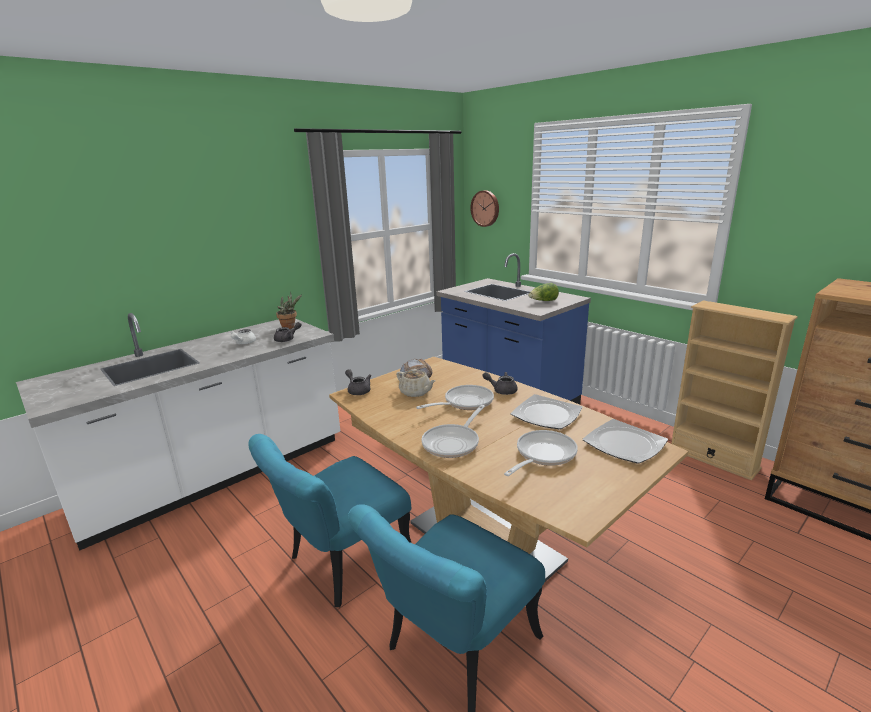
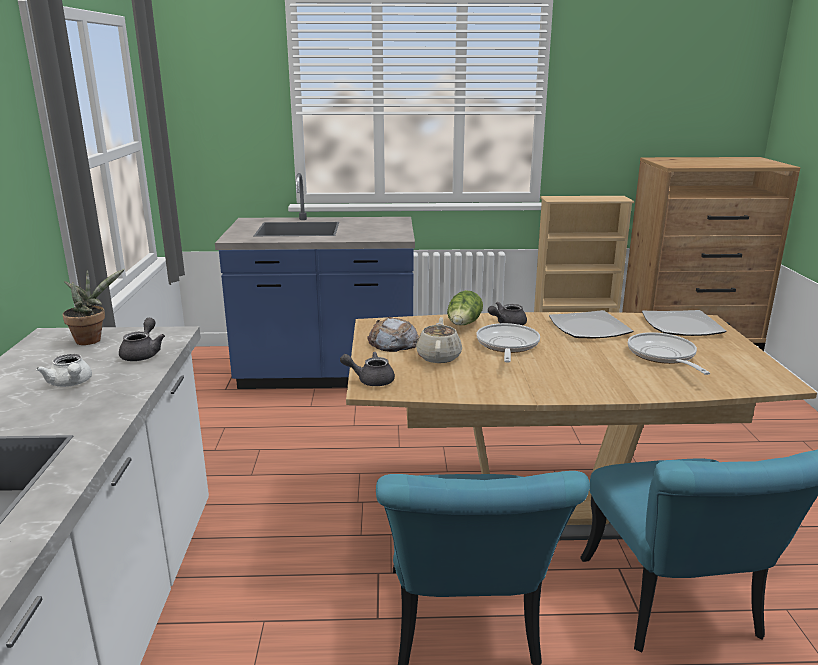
camera: 50 degrees left, 0 degrees up
(415, 392) = (439, 356): beige teapot -> beige teapot turned 75 degrees counterclockwise
(453, 443) = (589, 379): frying pan -> none
(485, 208) = (205, 115): wall clock -> none
(543, 301) = (378, 228): lettuce -> lettuce (463, 325)

